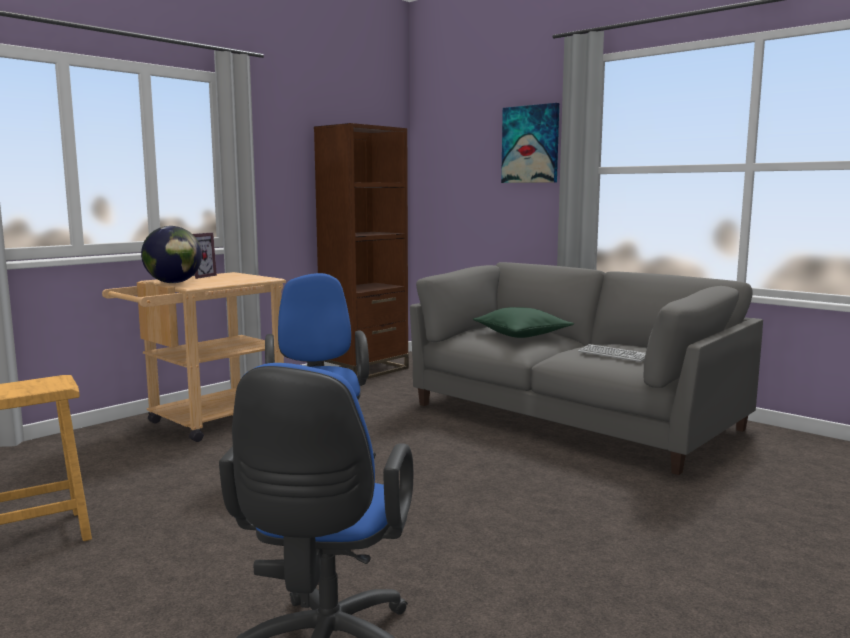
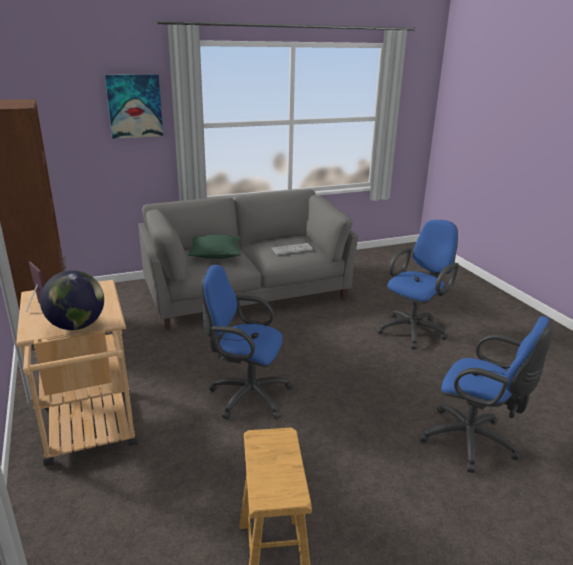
camera: 65 degrees left, 15 degrees up
(669, 548) = (414, 330): none -> blue office chair

